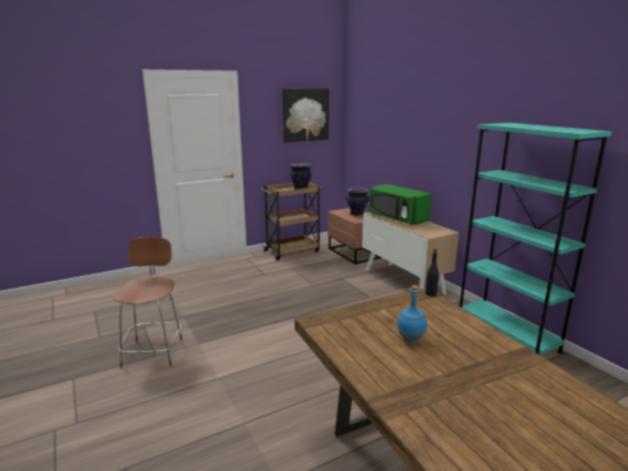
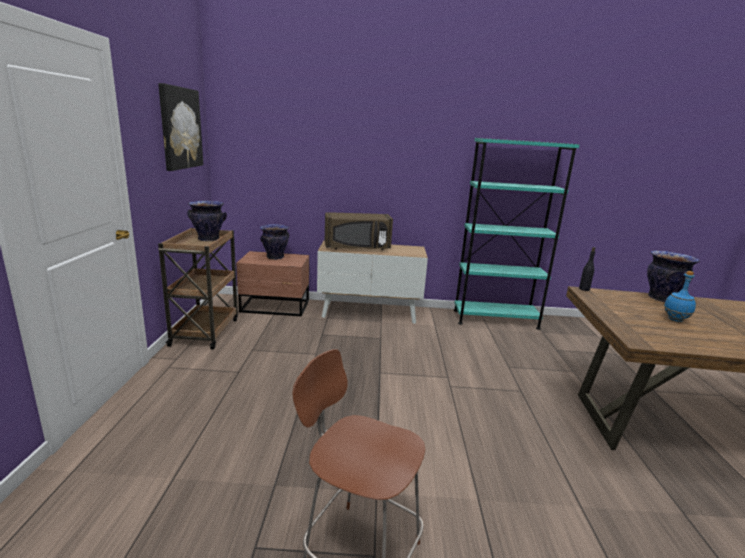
camera: 60 degrees left, 0 degrees up
(397, 218) = (357, 247): green microwave -> brown microwave
(481, 334) = (662, 299): none -> vase

